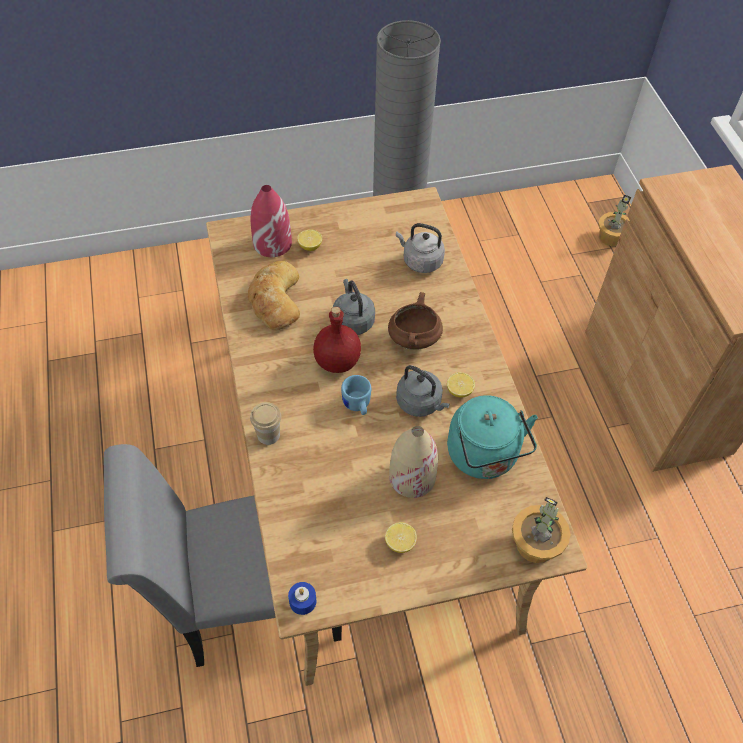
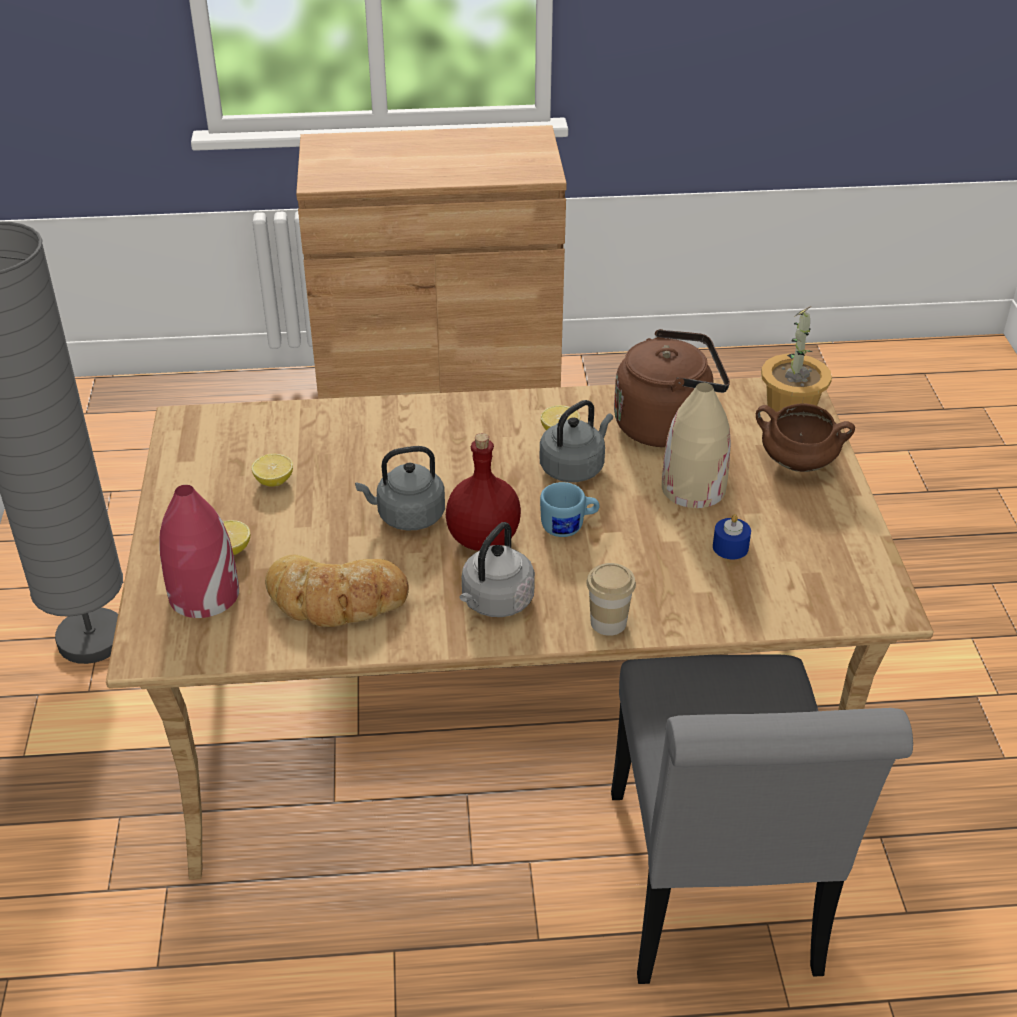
camera: 80 degrees left, 15 degrees down
(302, 601) = (880, 605): blue candle -> blue candle (730, 547)
(400, 543) = (791, 509): lemon -> lemon (274, 481)
(413, 338) = (459, 461): brown cooking pot -> brown cooking pot (796, 463)
(420, 261) = (311, 437): grey kettle -> grey kettle (495, 602)
(484, 457) = (667, 425): turquoise kettle -> brown kettle
(611, 237) = (165, 404): potted plant -> none

